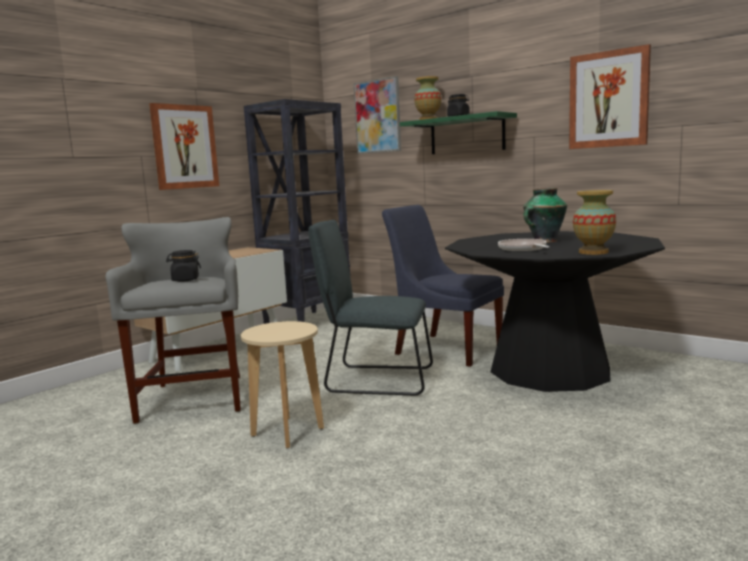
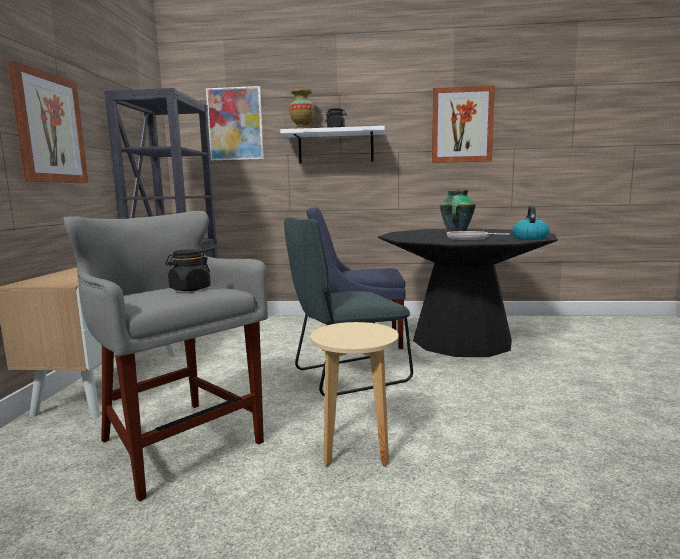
camera: 35 degrees left, 0 degrees up
(467, 135) = (335, 147): green shelf -> white shelf
(593, 252) = (529, 238): vase -> kettle

